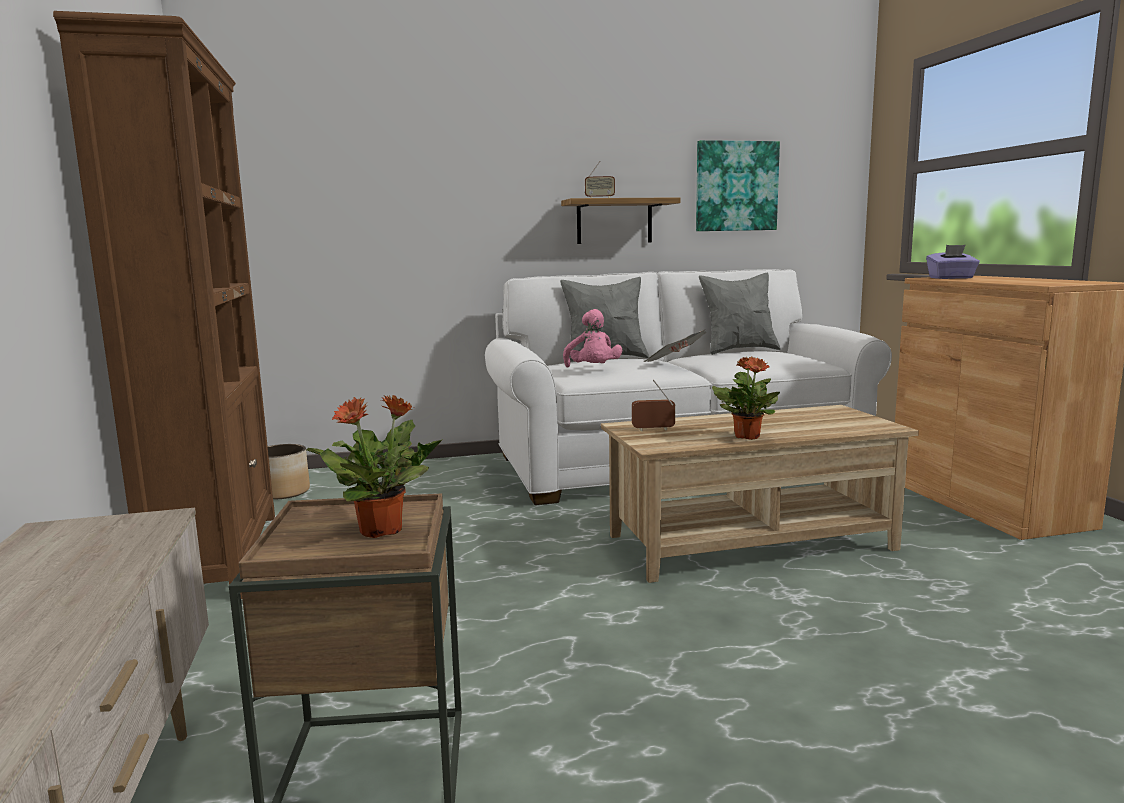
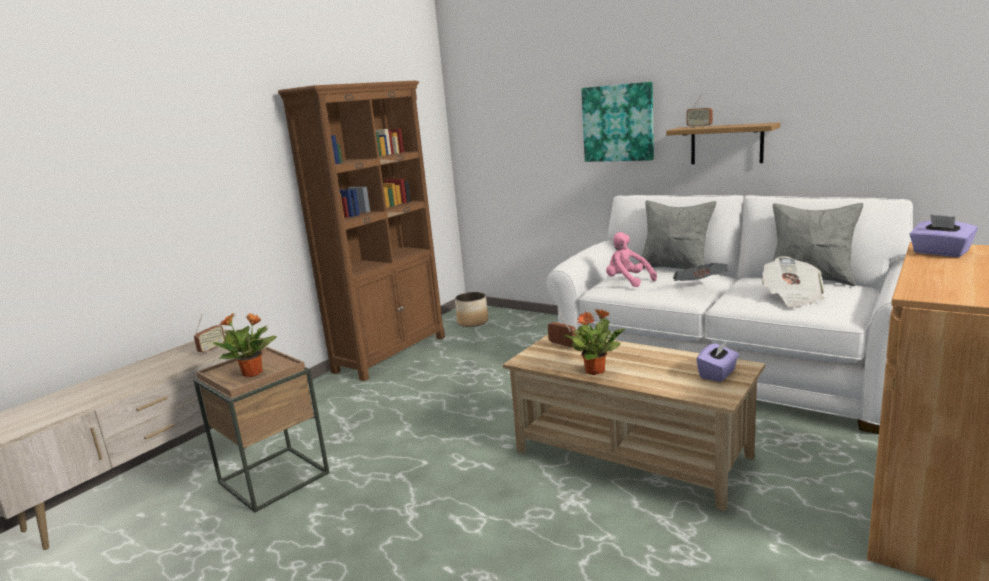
camera: 50 degrees right, 5 degrees up
(108, 547) = (212, 349): none -> radio
(593, 370) = (627, 281): pink plush toy -> pink plush toy turned 105 degrees clockwise
(736, 186) = (865, 104): picture -> picture (618, 123)
(766, 359) = (792, 297): none -> newspaper
(838, 416) = (718, 374): none -> purple tissue box

